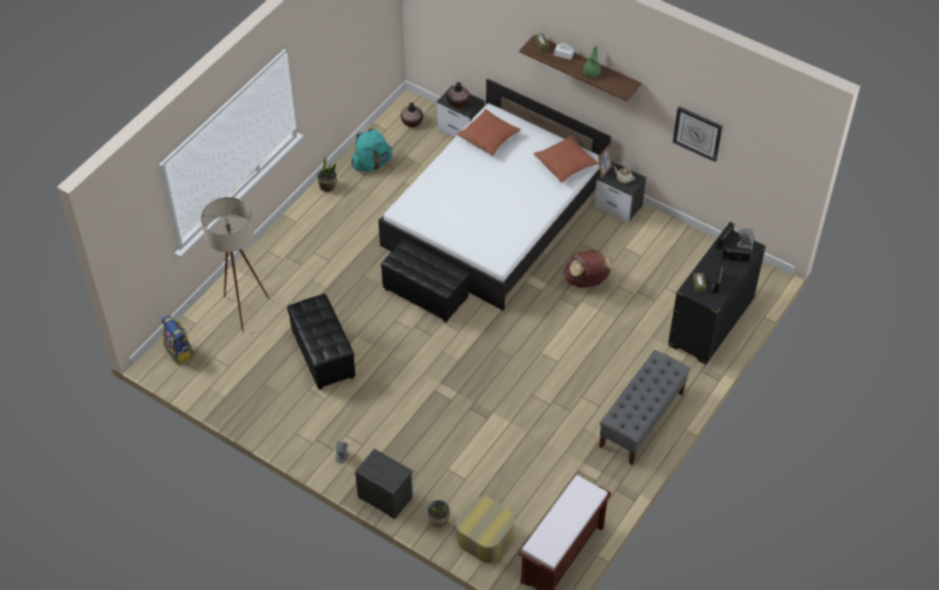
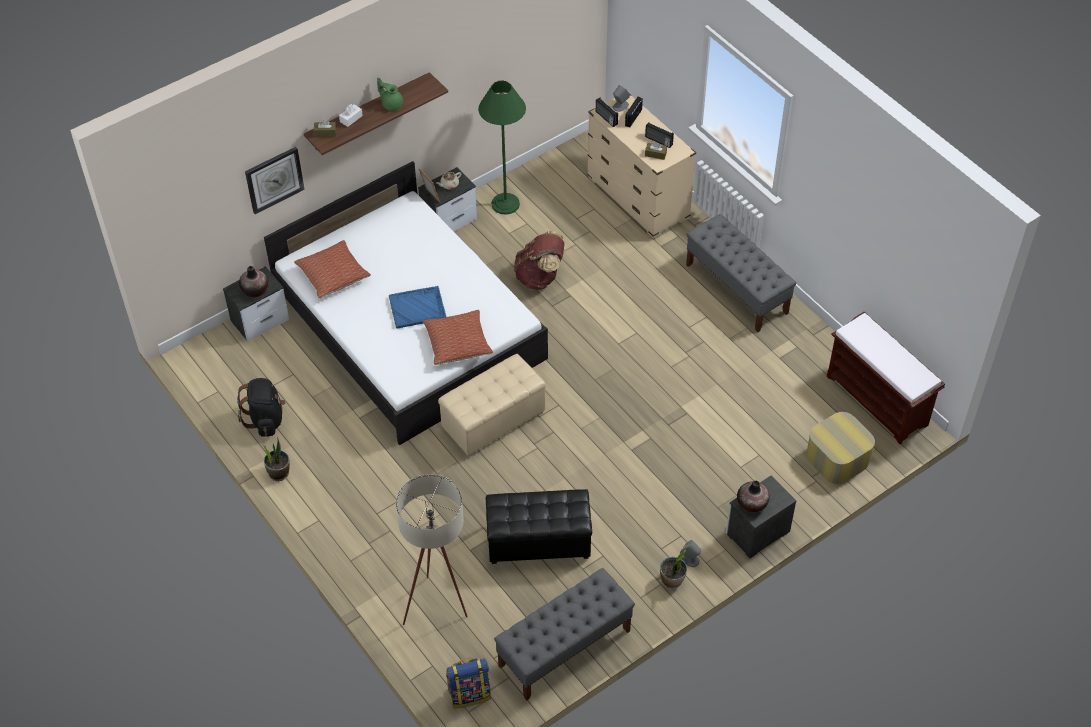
camera: 70 degrees left, 0 degrees up
(234, 397) = (564, 648): none -> grey bench
(372, 164) = (266, 419): turquoise backpack -> black backpack
(412, 122) = (221, 363): vase -> vase (752, 504)
(426, 294) = (493, 421): black ottoman -> beige ottoman
(439, 520) = (803, 492): potted plant -> potted plant (672, 580)
(479, 196) = (418, 308): none -> blue tray
(565, 164) = (408, 222): pillow -> pillow (457, 343)
(655, 236) = (505, 204): none -> green floor lamp
(698, 133) = (494, 69): wall clock -> wall clock (274, 179)
(710, 323) = (638, 199): black dresser -> beige dresser

